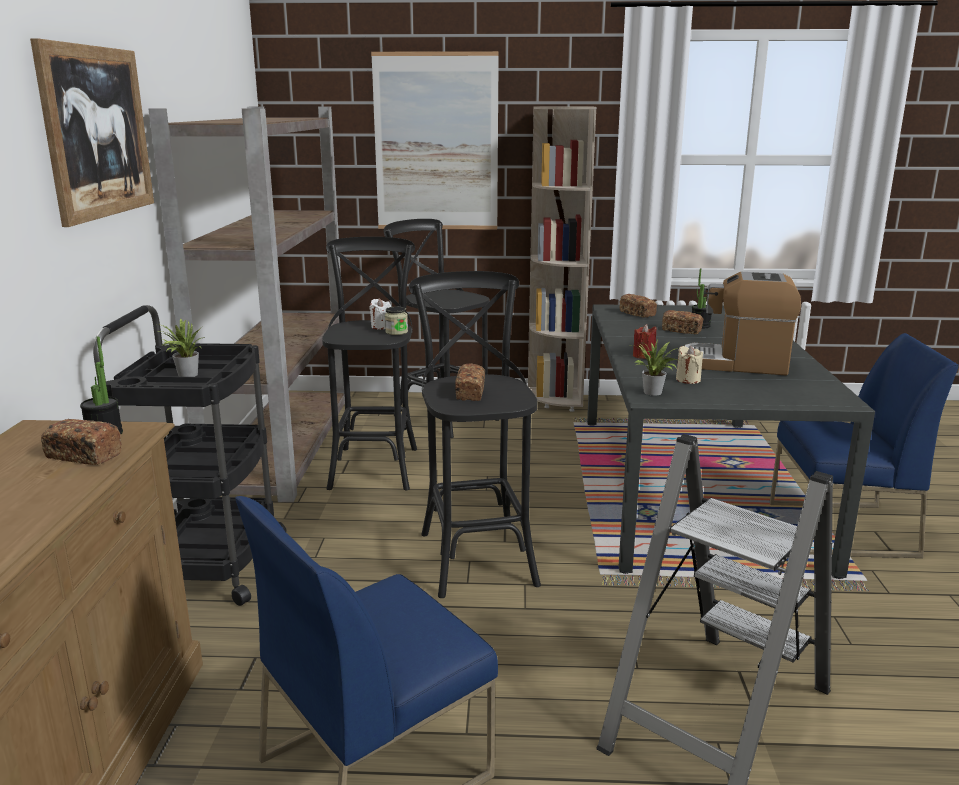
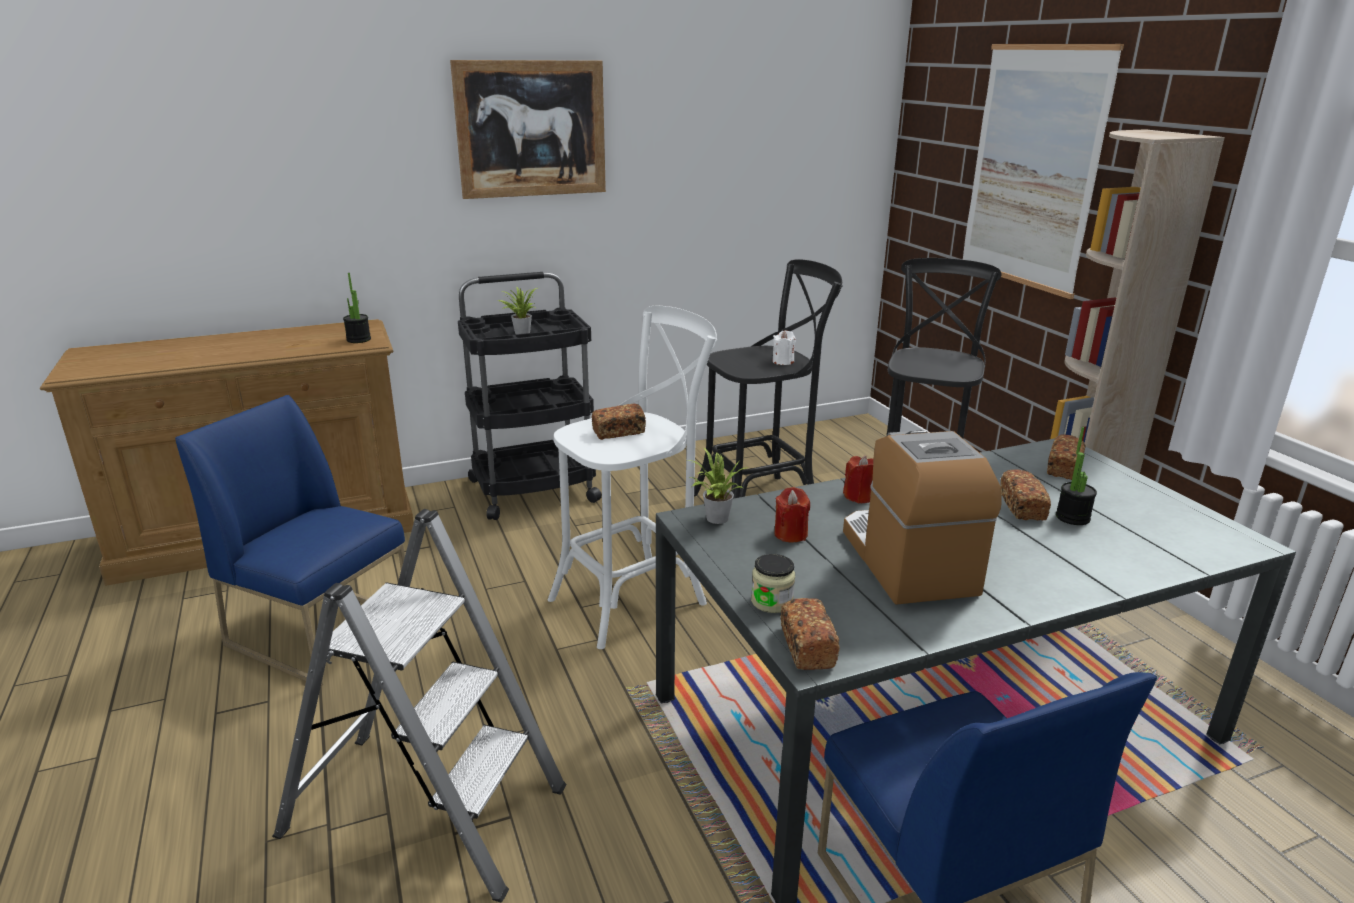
camera: 65 degrees right, 5 degrees up
(83, 456) = (321, 344): bread -> bread (807, 647)
(284, 445) = (753, 451): brown bookcase -> none
(396, 332) = (772, 370): jar -> jar (772, 601)
(476, 554) = (634, 599): black stool -> white stool
(688, 380) = (790, 534): beige candle -> red candle

